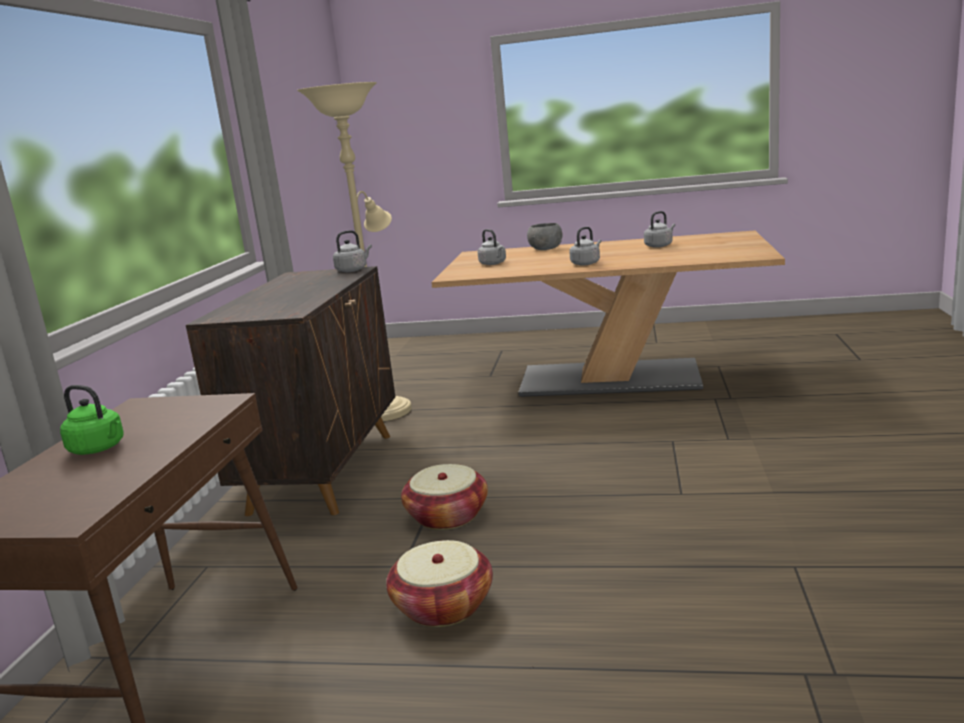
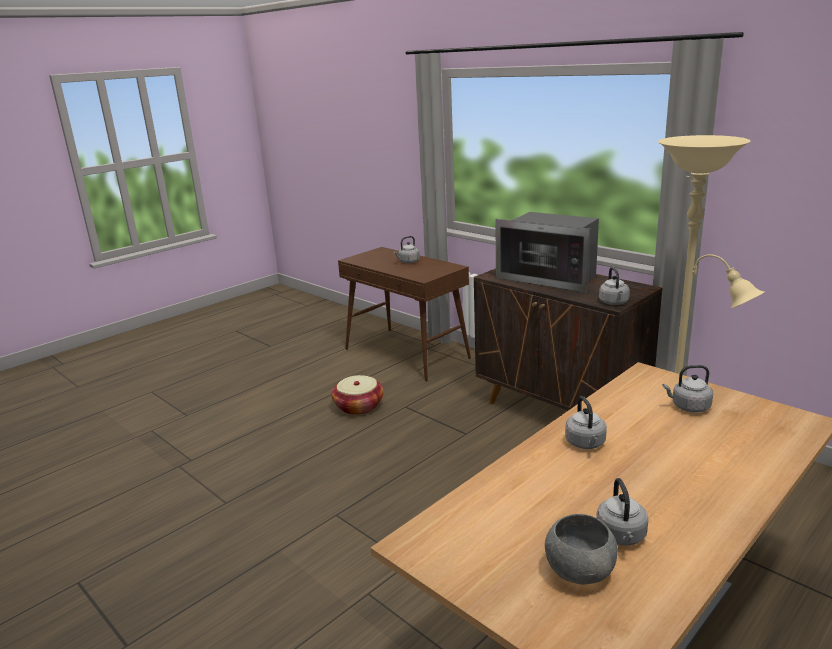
camera: 125 degrees right, 5 degrees up
(99, 449) = (408, 262): green kettle -> grey kettle
(280, 297) = (550, 277): none -> microwave
(447, 516) = (436, 430): basket -> none
(546, 249) = (752, 465): grey bowl -> grey bowl (579, 571)

